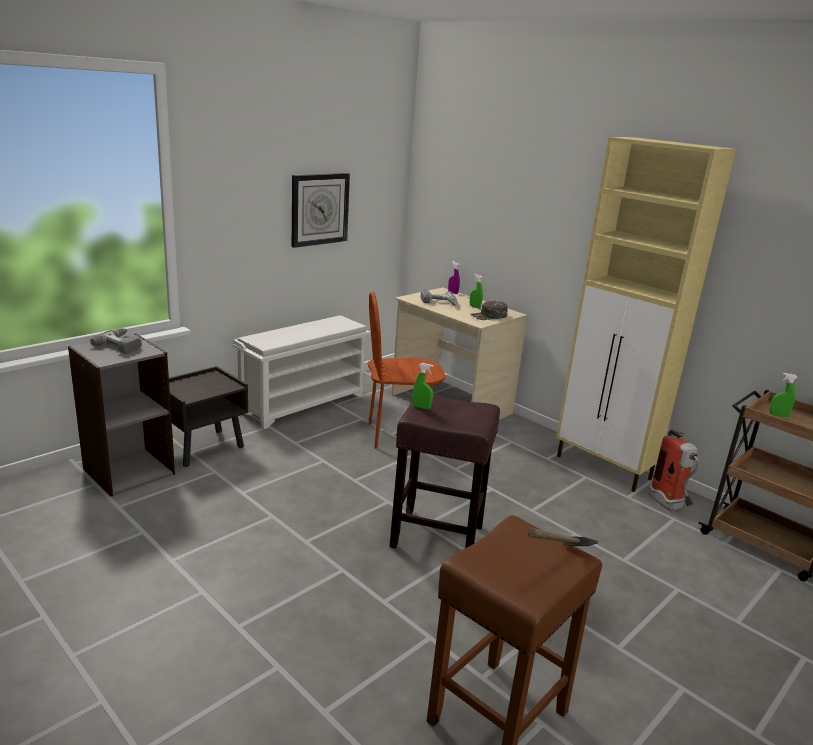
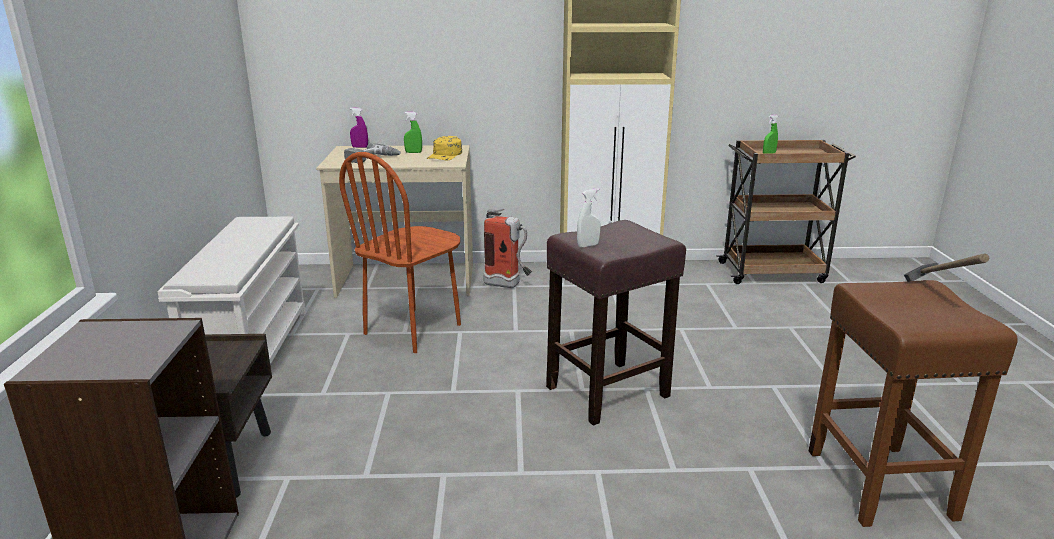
camera: 45 degrees left, 0 degrees up
(123, 344) = (104, 339): power drill -> none
(319, 209) = (183, 65): wall clock -> none
(421, 407) = (588, 245): green spray bottle -> white spray bottle
(489, 316) = (445, 155): green cap -> yellow cap
(669, 506) = (690, 277): fire extinguisher -> fire extinguisher (508, 285)

